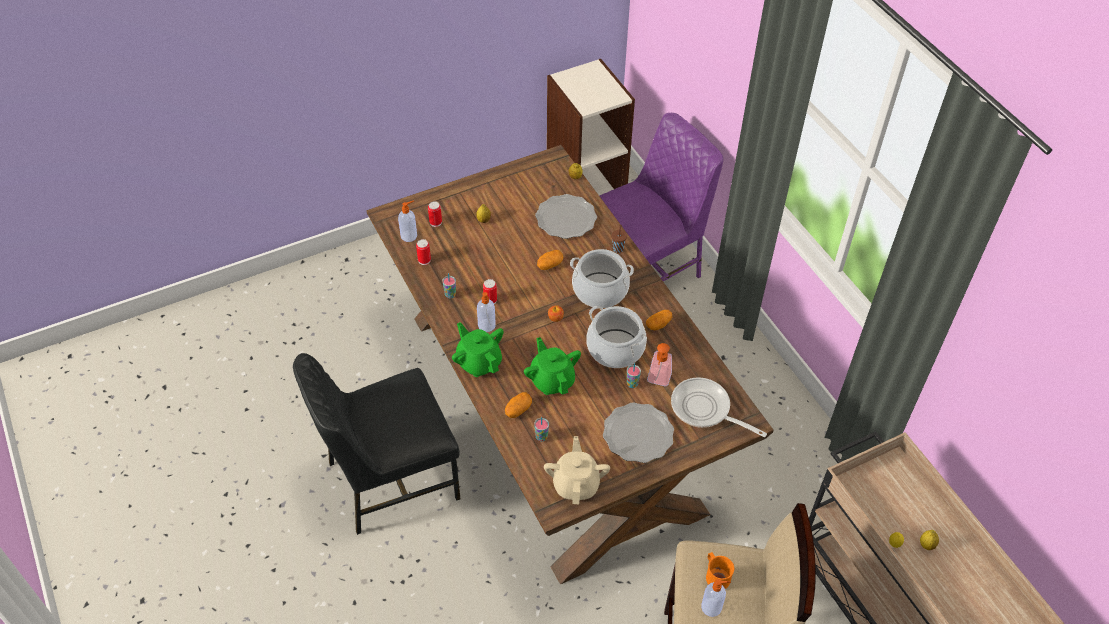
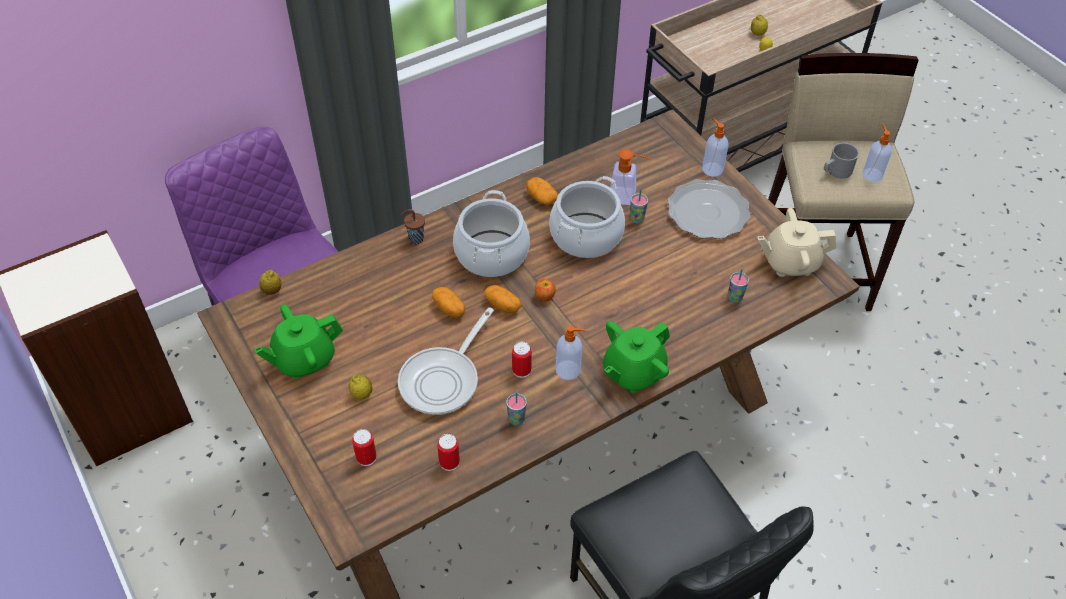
camera: 95 degrees left, 0 degrees up
(409, 236) = (397, 490): soap dispenser -> soap dispenser (712, 169)
(518, 410) = (700, 324): potato -> potato (503, 305)
(552, 380) = (647, 293): green teapot -> green teapot (304, 359)
(566, 218) = (358, 296): plate -> none
(705, 409) = (659, 159): frying pan -> frying pan (443, 380)
(716, 575) = (836, 171): orange mug -> grey mug

